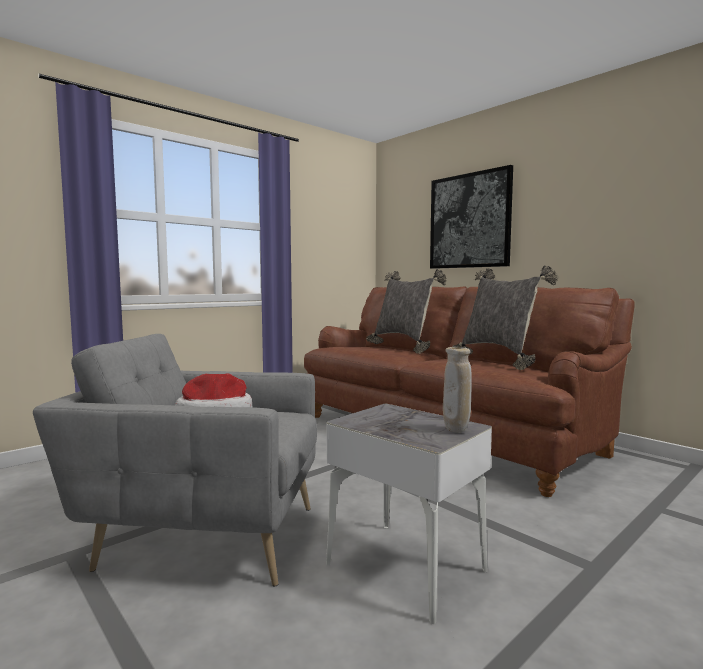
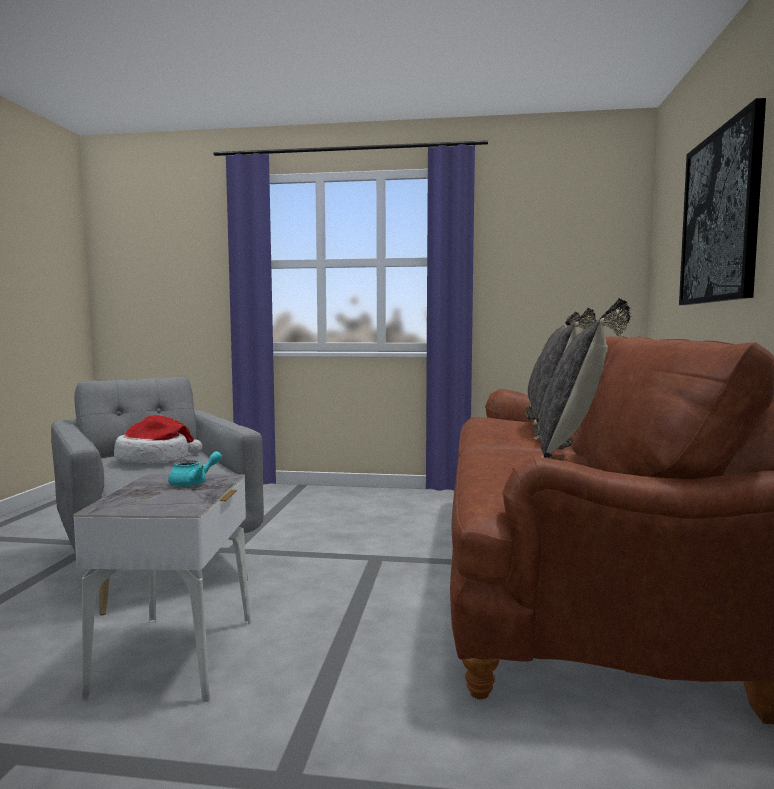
camera: 50 degrees right, 0 degrees up
(390, 415) = (194, 483): none -> turquoise teapot
(456, 431) = (159, 508): beige vase -> none

